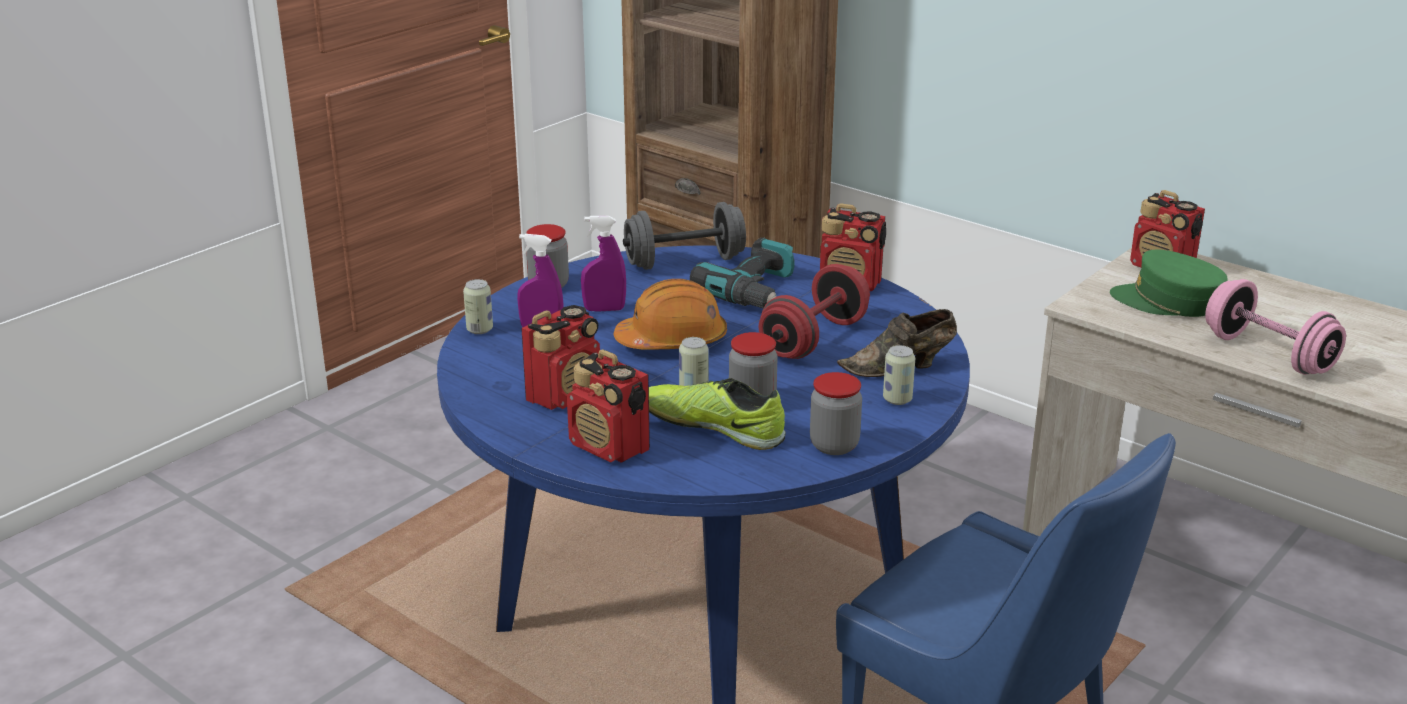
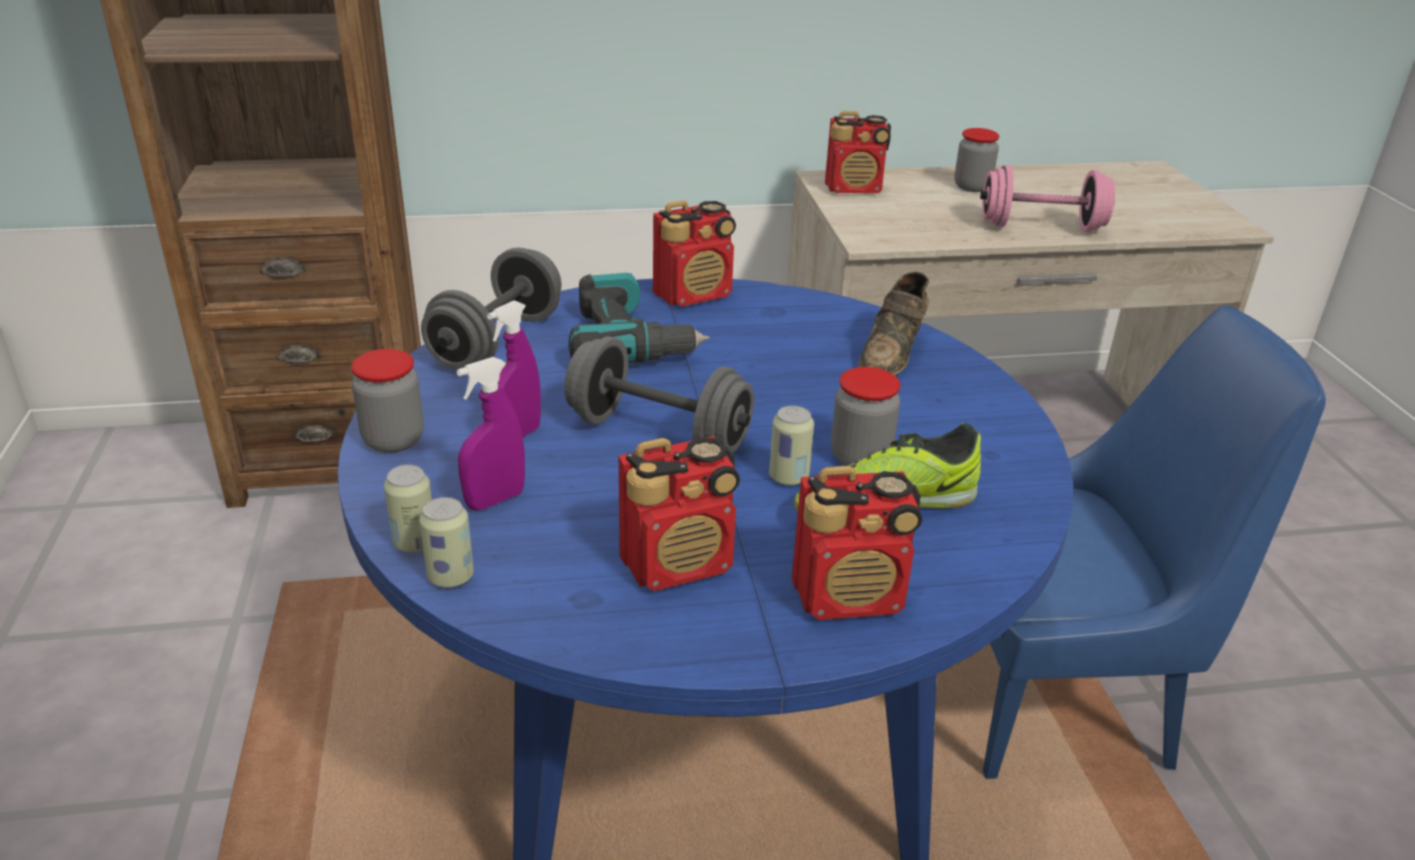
camera: 50 degrees left, 5 degrees up
(565, 394) = (679, 564): radio -> radio turned 75 degrees clockwise
(672, 341) = (658, 434): orange hard hat -> grey dumbbell
(814, 339) = (775, 363): red dumbbell -> none
(834, 445) = (1006, 459): jar -> jar (972, 187)
(897, 399) = (952, 385): can -> can (450, 577)
(1166, 302) = (910, 214): green cap -> none

